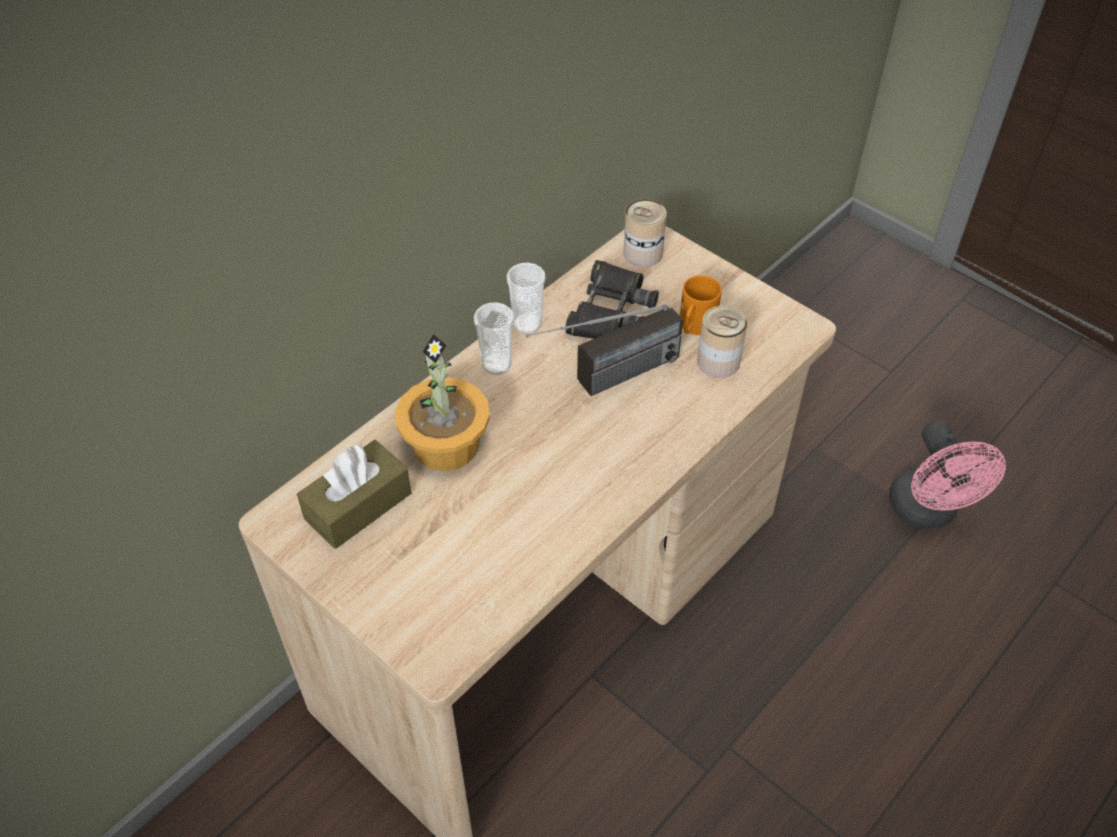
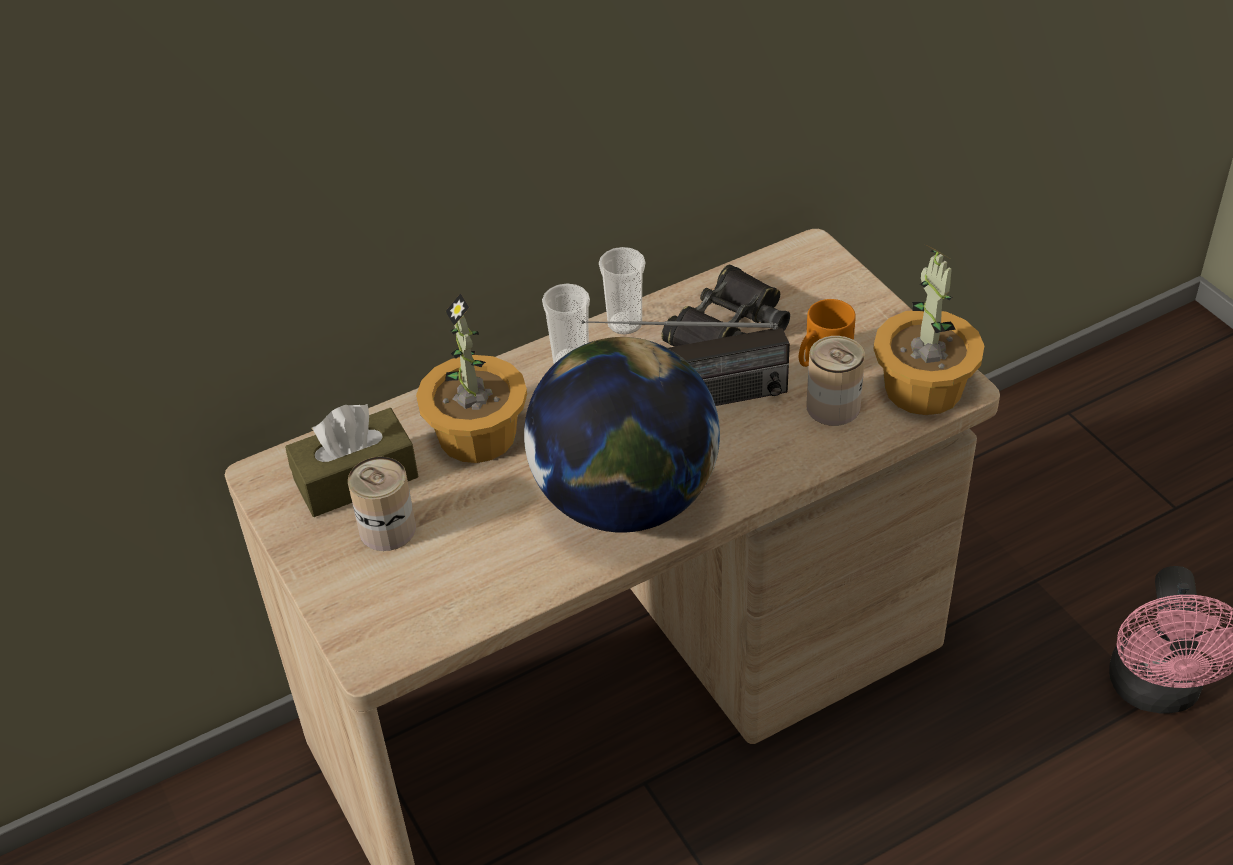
camera: 20 degrees right, 5 degrees down
(590, 476) = (625, 501): none -> globe
(643, 253) = (796, 269): can -> can (387, 529)
(778, 333) = (922, 389): none -> potted plant

